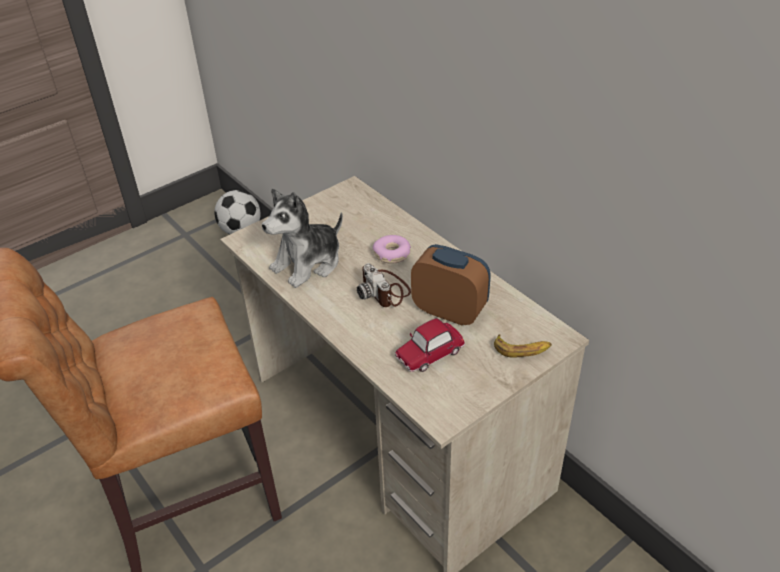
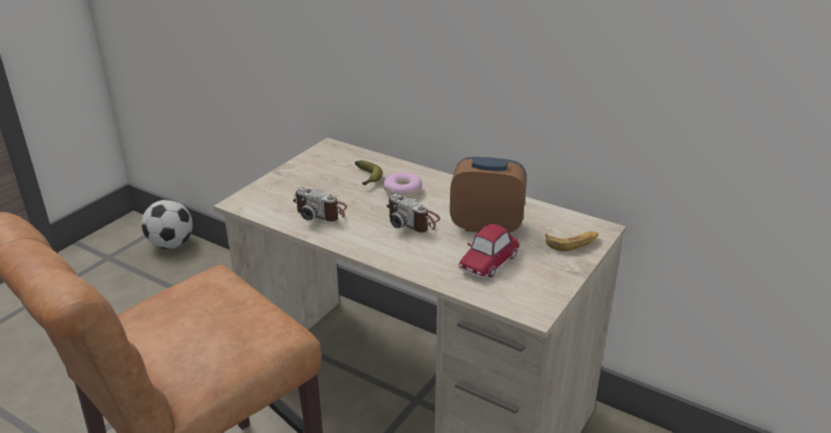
camera: 20 degrees left, 10 degrees down
(308, 263) = (321, 211): plush toy -> camera
(367, 232) = (368, 178): none -> banana

